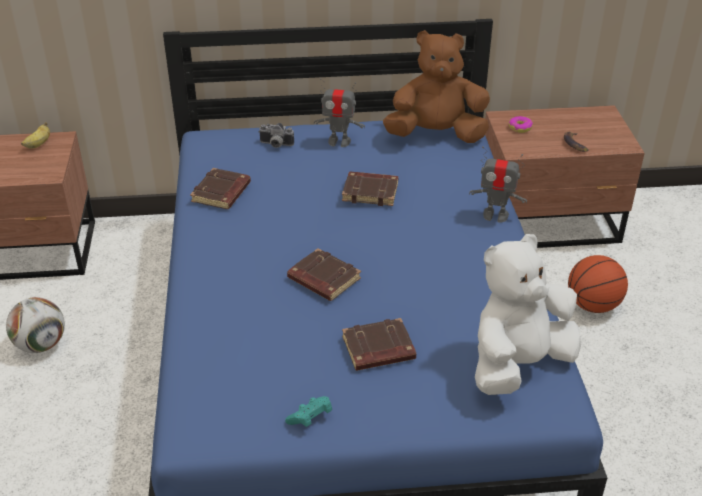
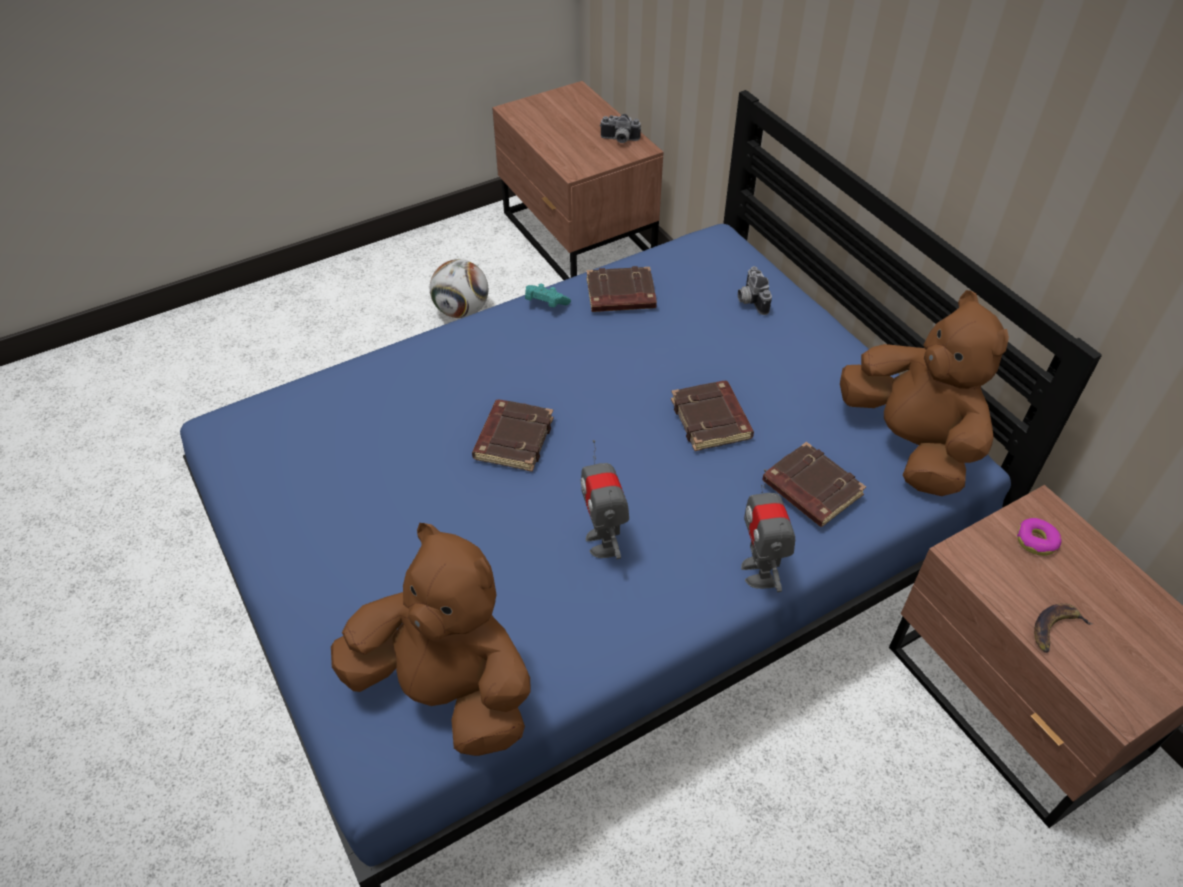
camera: 65 degrees right, 10 degrees up
(38, 144) = (619, 140): banana -> camera
(310, 418) = (278, 512): turquoise game controller -> turquoise game controller (545, 304)
(339, 141) = (806, 352): toy robot -> toy robot (603, 542)
(378, 350) = (412, 534): brown book -> brown book (810, 489)
(518, 364) = (447, 690): white plush toy -> brown plush toy
(593, 305) = (857, 821): basketball -> none

